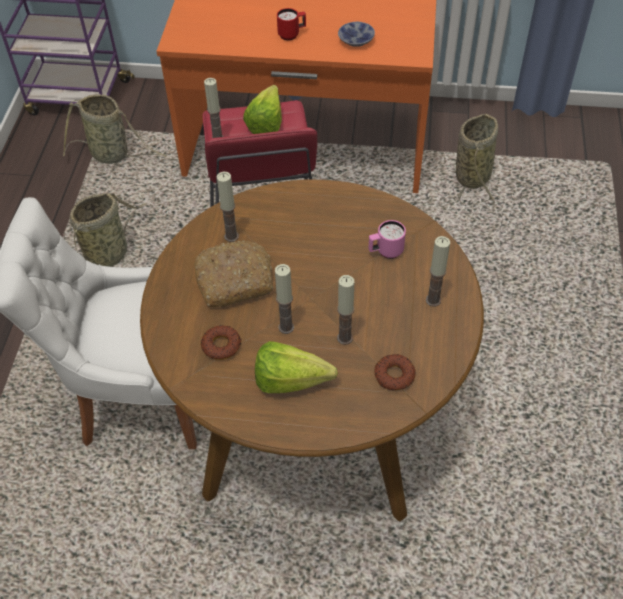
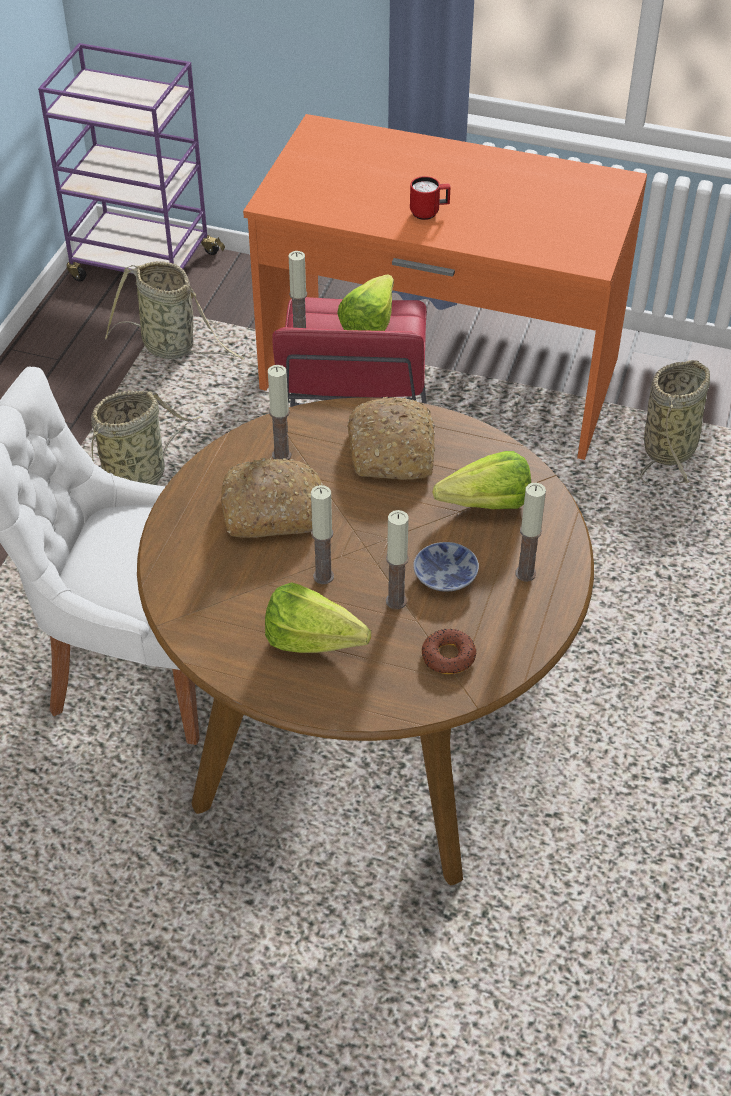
camera: 10 degrees right, 5 degrees down
(221, 345) = (235, 585): donut -> none
(313, 220) = (393, 451): none -> bread
(357, 39) = (516, 230): bowl -> bowl (447, 575)
(385, 252) = (478, 504): pink mug -> lettuce

